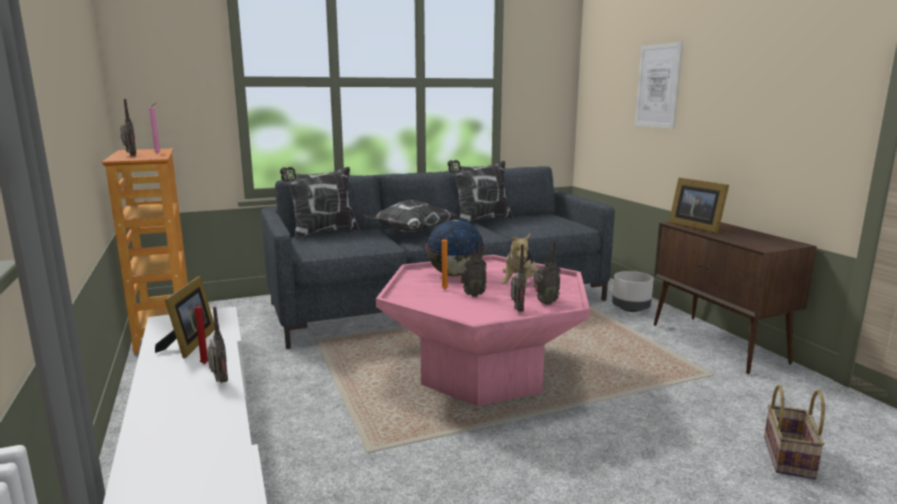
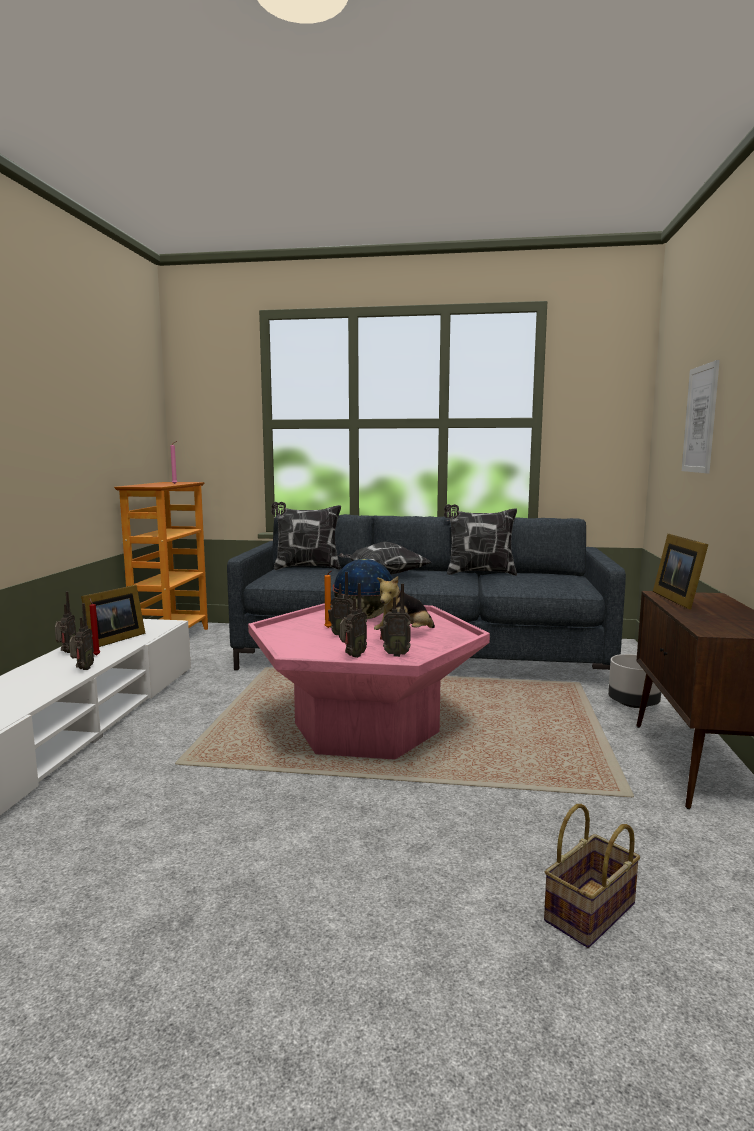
camera: 30 degrees right, 5 degrees down
(130, 155) = (149, 484): radio -> radio (66, 652)

